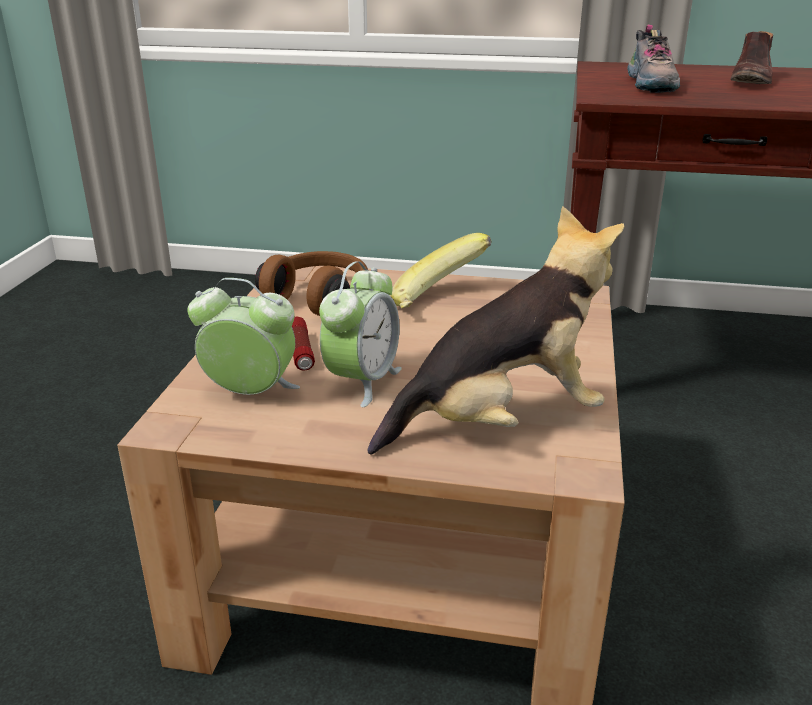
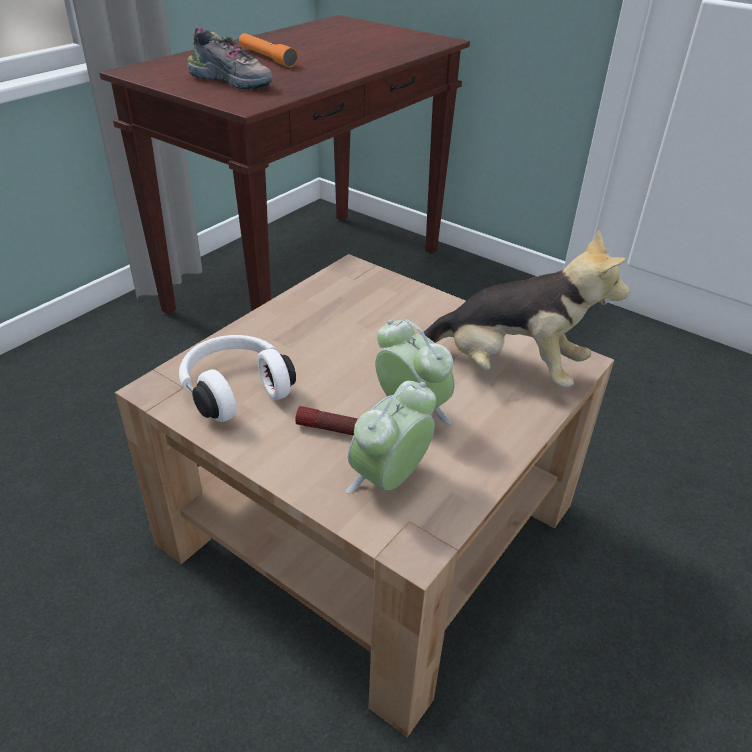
camera: 65 degrees left, 10 degrees up
(319, 298) = (235, 389): brown headphones -> white headphones
(439, 302) = (307, 331): banana -> none
(500, 422) = (507, 369): plush toy -> plush toy turned 105 degrees clockwise
(751, 80) = (267, 57): brown shoe -> orange flashlight

